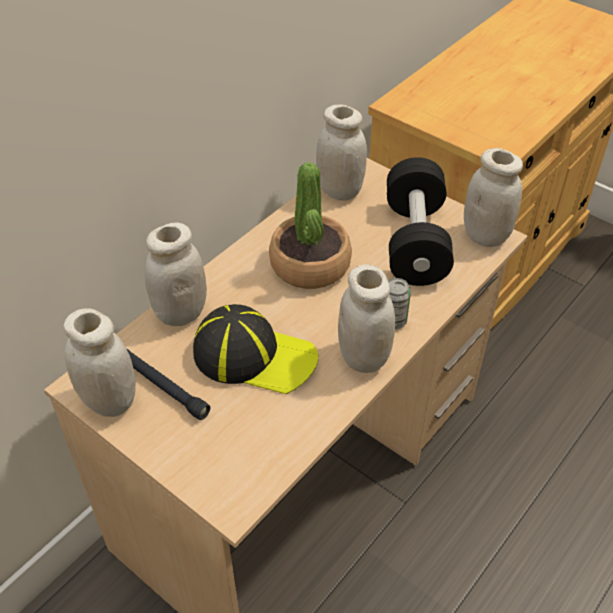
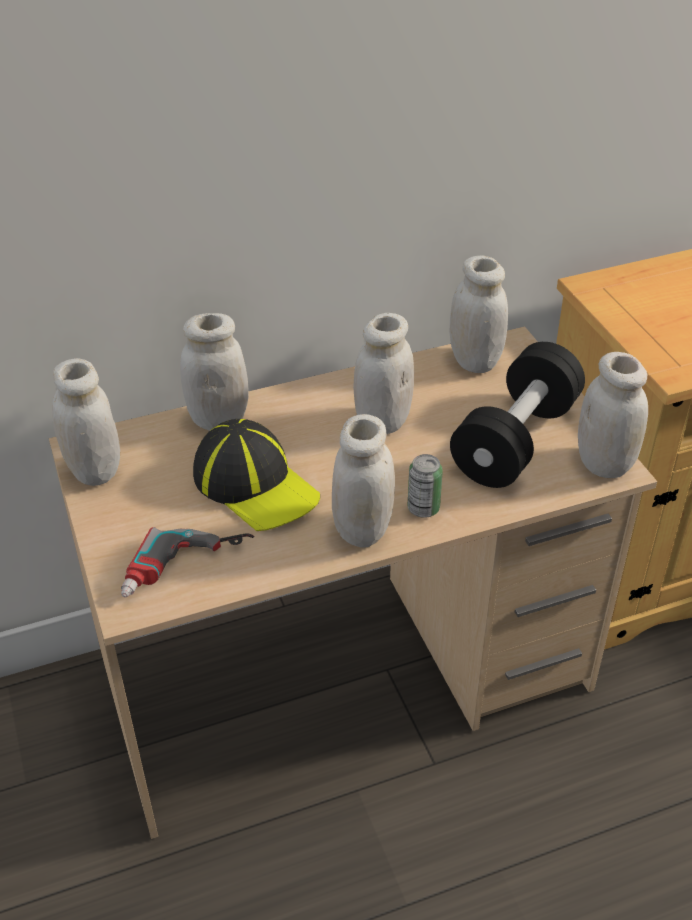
camera: 30 degrees right, 5 degrees down
(163, 387) = (150, 478): black flashlight -> none
(257, 452) = (187, 571): none -> power drill
(310, 264) = (382, 421): potted plant -> white jar

